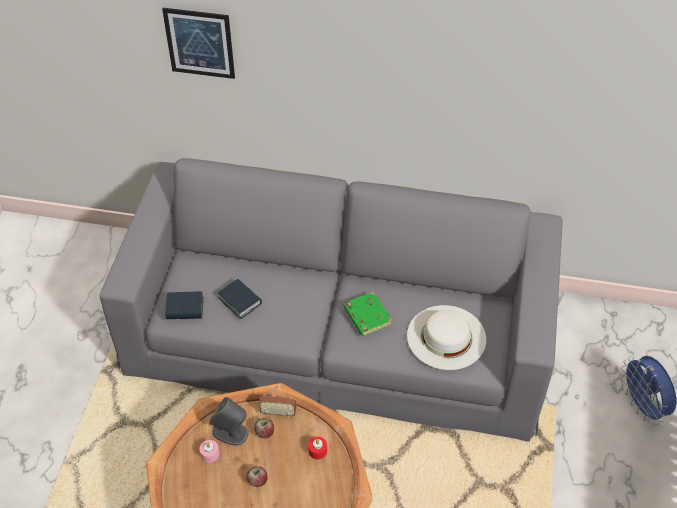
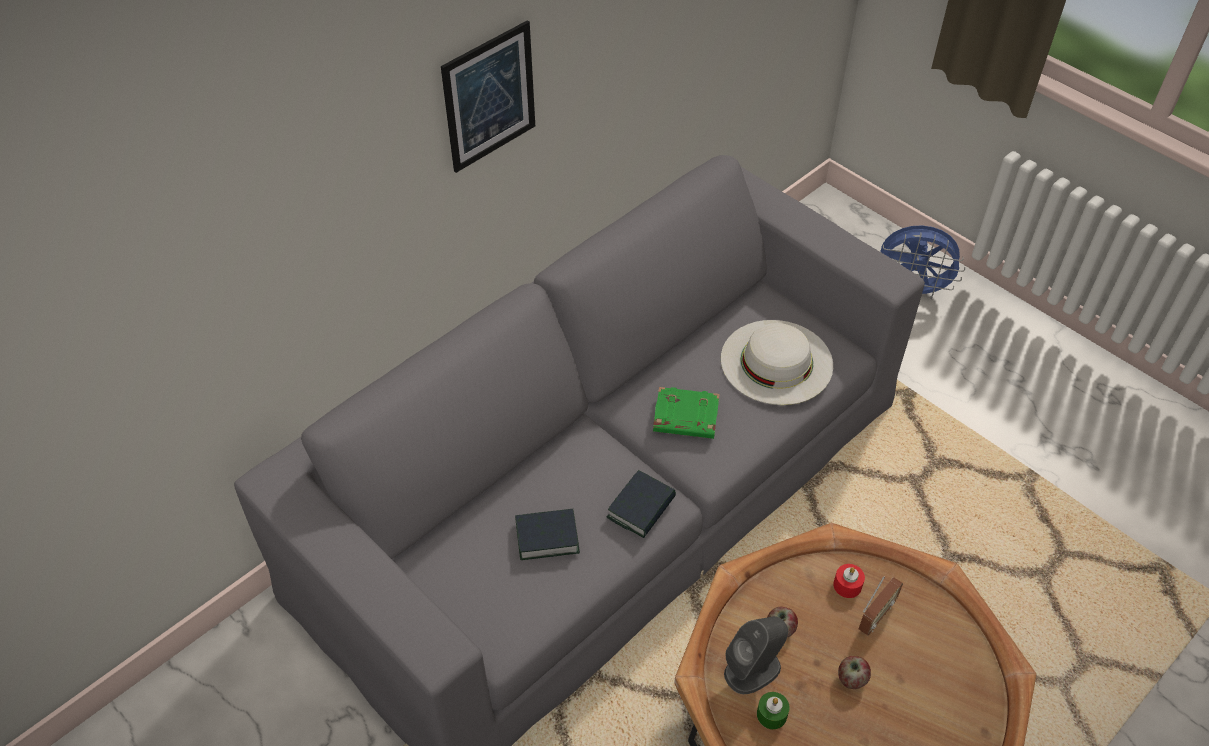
camera: 55 degrees left, 0 degrees up
(185, 308) = (503, 611): book -> book (641, 508)
(199, 43) = (249, 225): picture -> picture (489, 97)
(210, 454) = (771, 714): pink candle -> green candle
(278, 413) = (759, 597): radio -> radio (876, 616)

